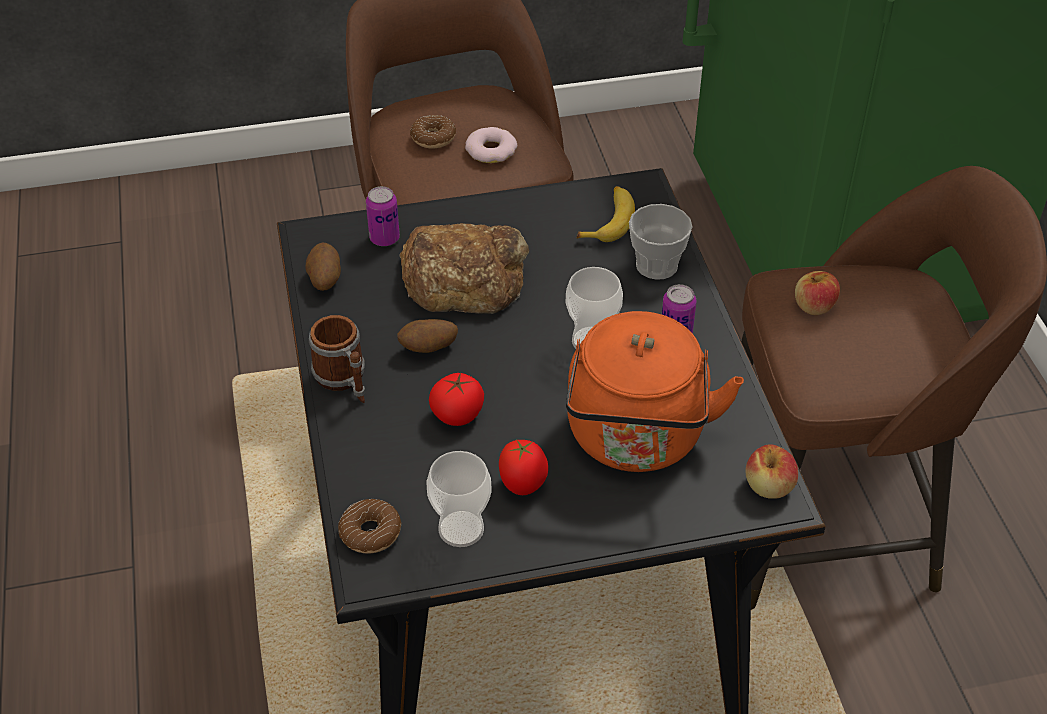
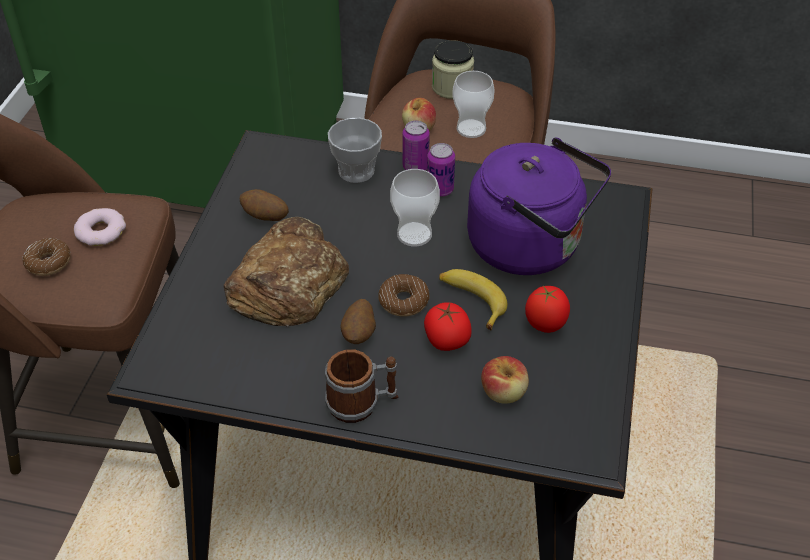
camera: 65 degrees left, 0 degrees up
(324, 280) = (221, 379): potato -> potato (265, 217)
(370, 532) = (549, 438): donut -> donut (403, 301)
(384, 238) = (198, 320): can -> can (415, 167)
(461, 529) = (572, 378): cup -> cup (471, 129)
(609, 221) = (286, 178): banana -> banana (471, 301)
(636, 439) = (531, 247): orange kettle -> purple kettle
(769, 486) = (609, 198): apple -> apple (504, 392)
(912, 309) = (452, 87): none -> jar

